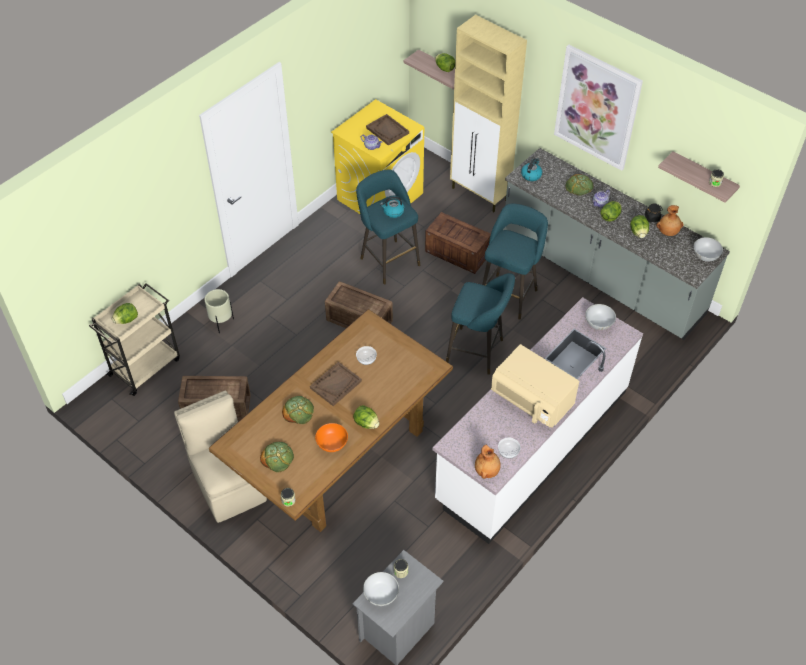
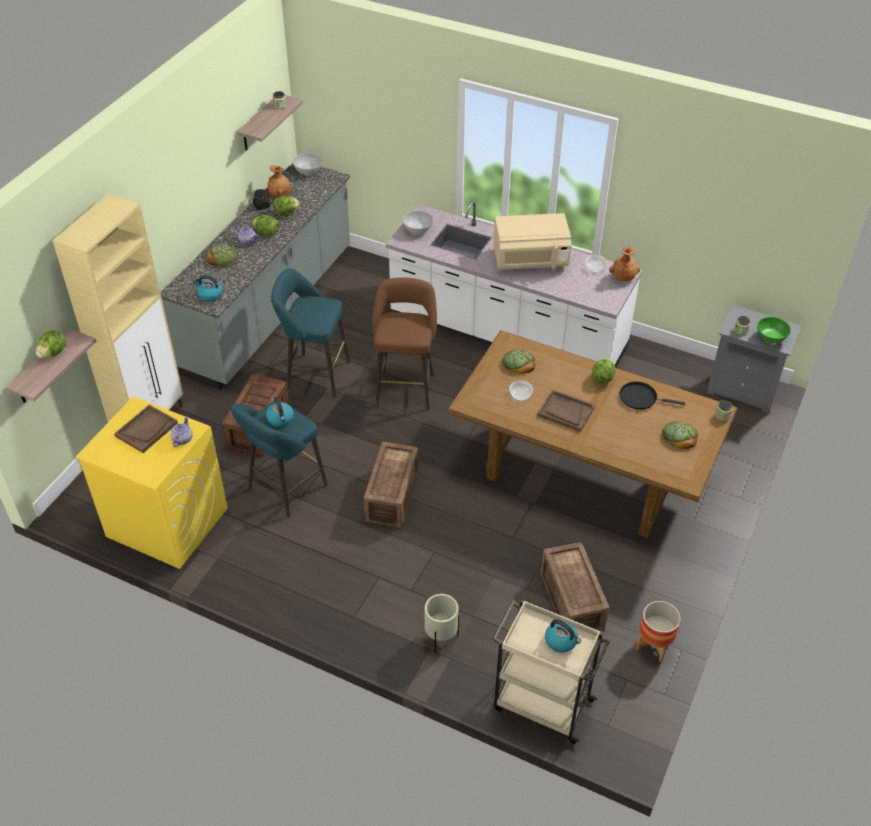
camera: 105 degrees left, 5 degrees down
(127, 320) = (561, 641): lettuce -> kettle
(156, 447) = (654, 645): none -> planter
(228, 483) = (665, 558): beige chair -> none
(298, 411) = (614, 434): bread -> bread (518, 363)
(332, 444) = (640, 398): orange bowl -> black frying pan
(381, 595) = (770, 338): white bowl -> green bowl
(478, 352) = (405, 387): turquoise stool -> brown stool
(532, 400) = (530, 261): beige microwave -> beige microwave turned 60 degrees clockwise
(597, 107) = (178, 178): picture -> none

